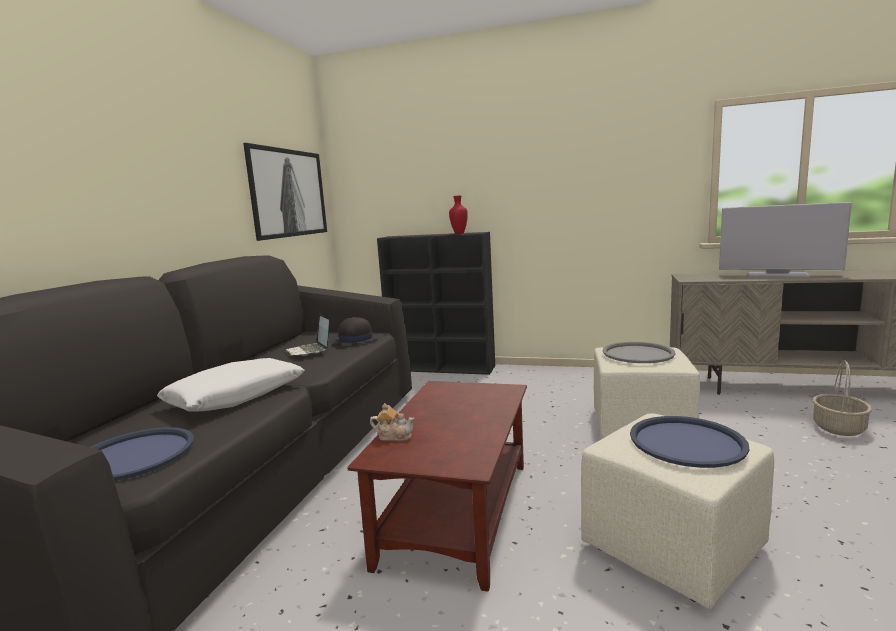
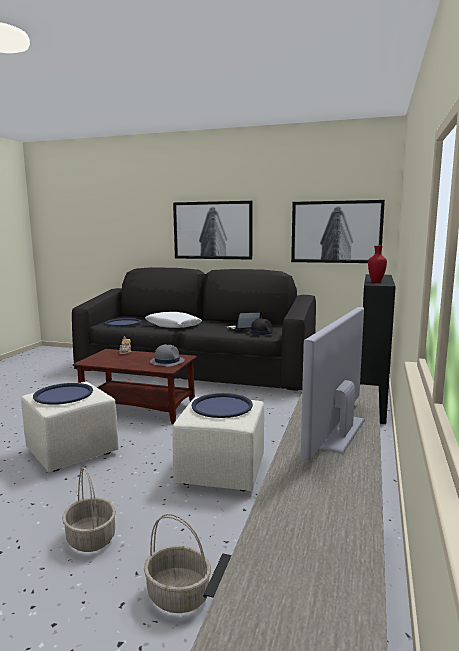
camera: 90 degrees right, 0 degrees up
(132, 186) = (212, 230): none -> picture
(465, 394) = (167, 361): none -> grey hat
(638, 353) = (222, 406): grey tray -> blue tray
(837, 478) = (90, 538): none -> basket

